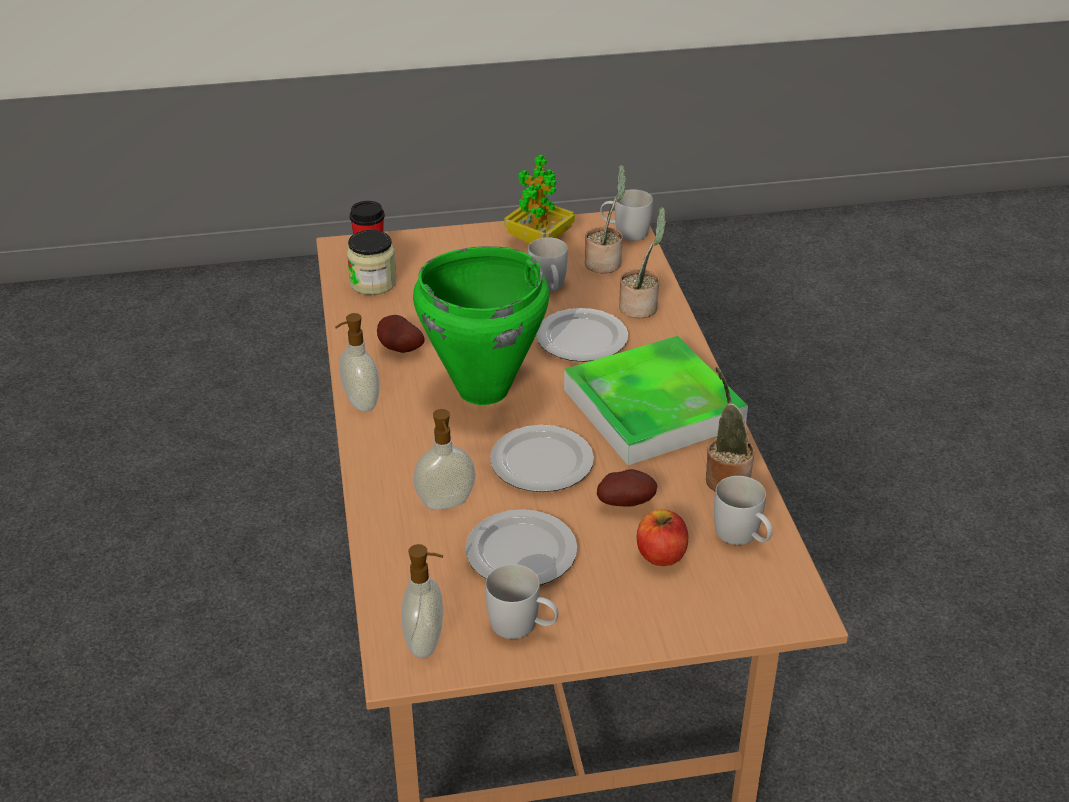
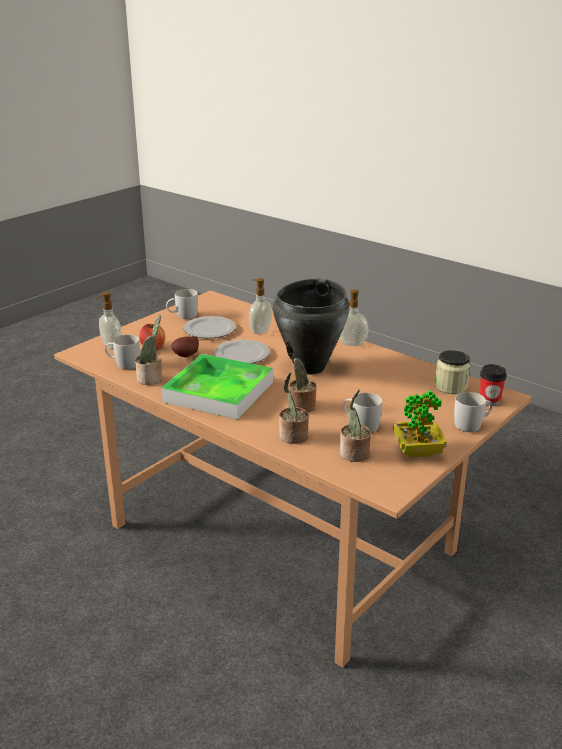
camera: 140 degrees right, 10 degrees down
(399, 349) = (376, 366): potato -> none
(426, 642) = (210, 303): soap dispenser -> soap dispenser (111, 346)
(482, 389) = (310, 367): green cooking pot -> black cooking pot
(580, 339) = (300, 406): plate -> potted plant
(625, 232) = (376, 483): white mug -> white mug (472, 425)

